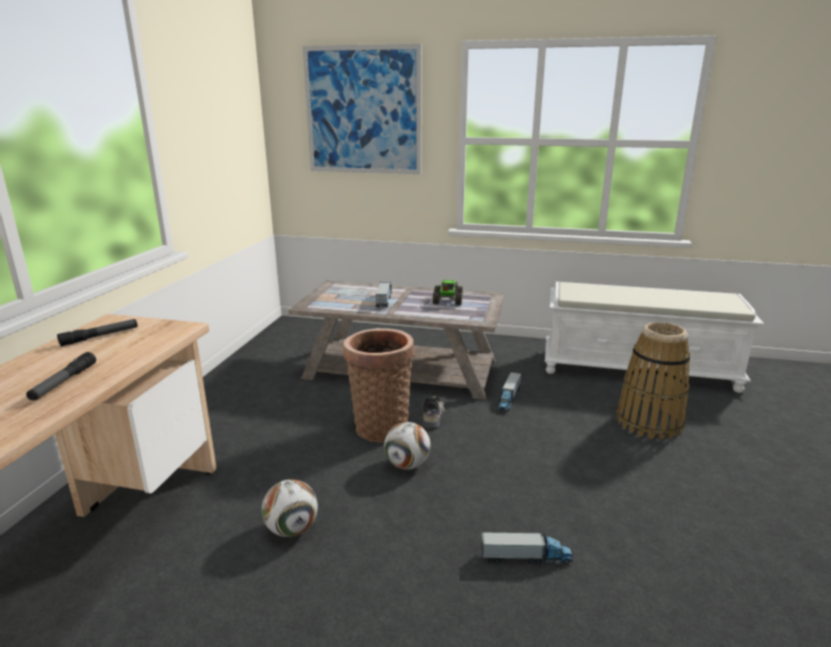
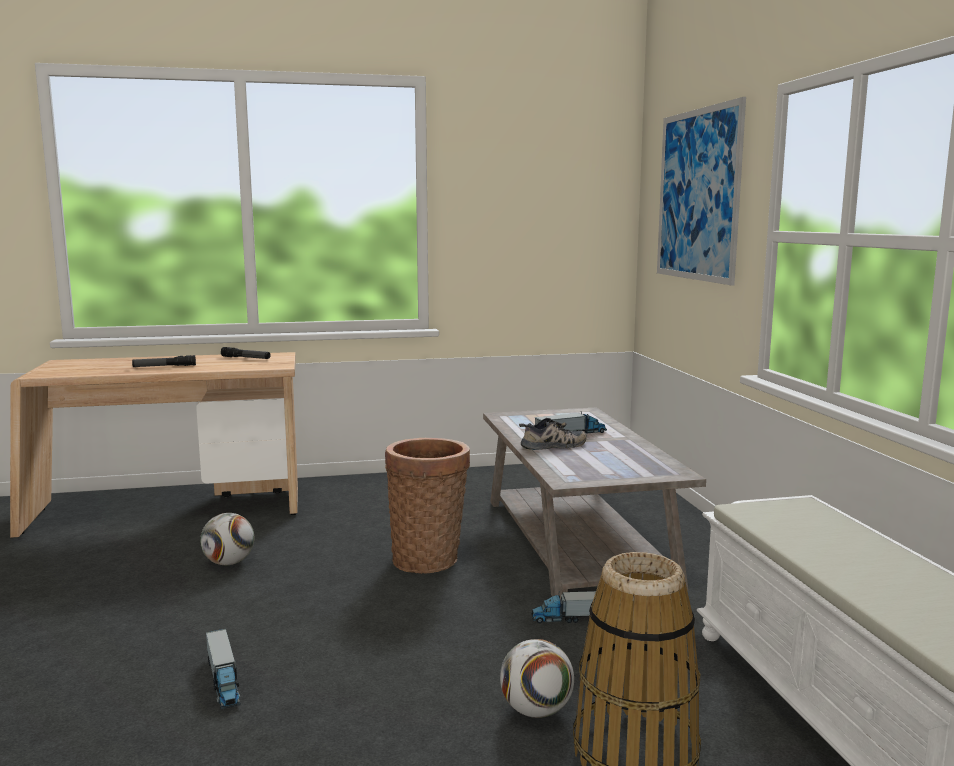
camera: 65 degrees right, 10 degrees down
(407, 465) = (361, 587): football -> football (536, 711)
(434, 416) = (478, 580): shoe -> shoe (553, 446)
(447, 301) = (613, 458): toy truck -> none

